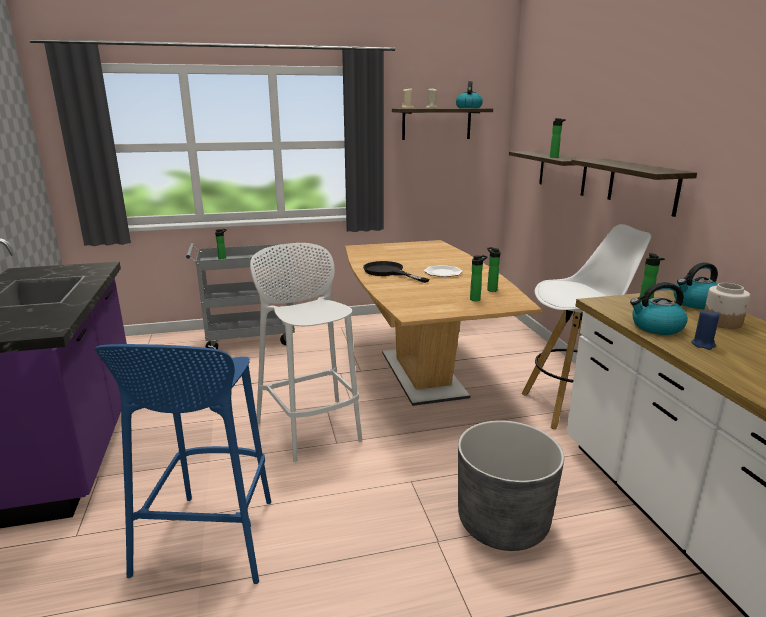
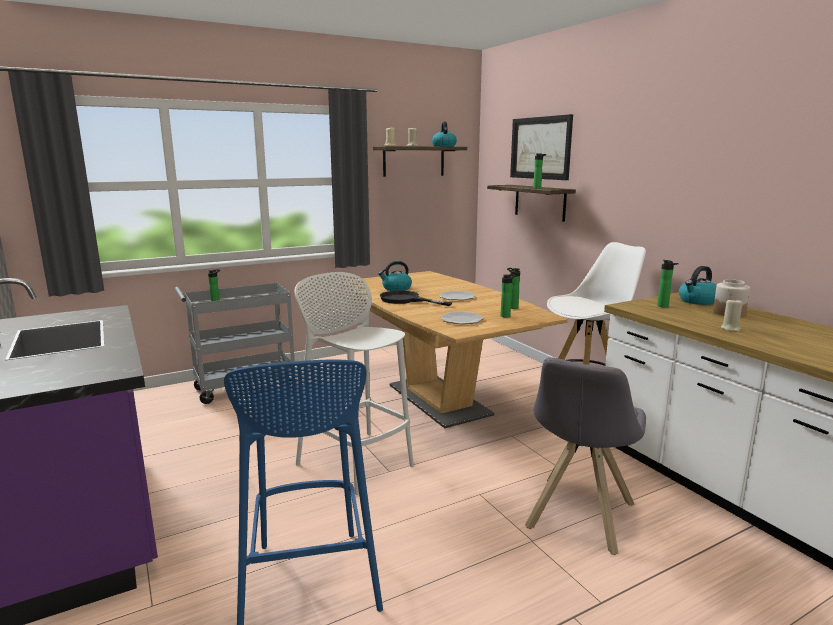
camera: 15 degrees left, 5 degrees down
(425, 299) = (461, 319): none -> plate
(502, 523) = (579, 515): grey planter -> grey chair
(566, 111) = (540, 148): none -> picture
(642, 186) = (626, 208): shelf -> none
(656, 327) = (685, 320): kettle -> kettle (396, 288)
(703, 344) = (730, 329): blue candle -> beige candle

